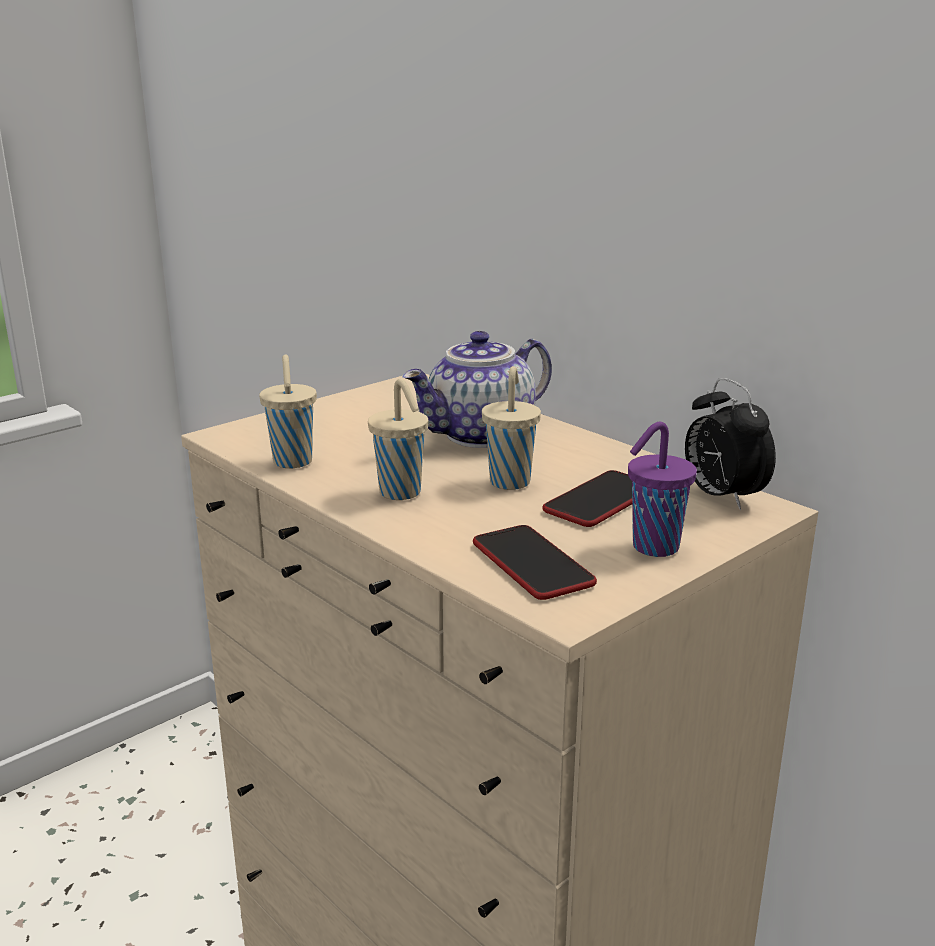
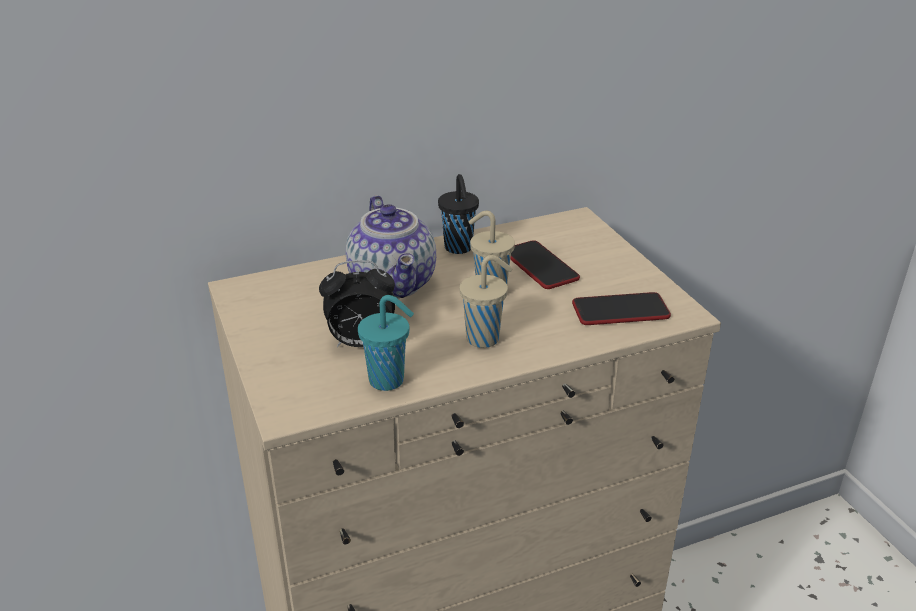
camera: 70 degrees left, 10 degrees up
(293, 463) = (389, 381): beige cup -> turquoise cup
(594, 452) = (459, 248): none -> black cup
(653, 548) = (615, 267): purple cup -> none
(721, 497) = (556, 227): alarm clock -> alarm clock (361, 343)

